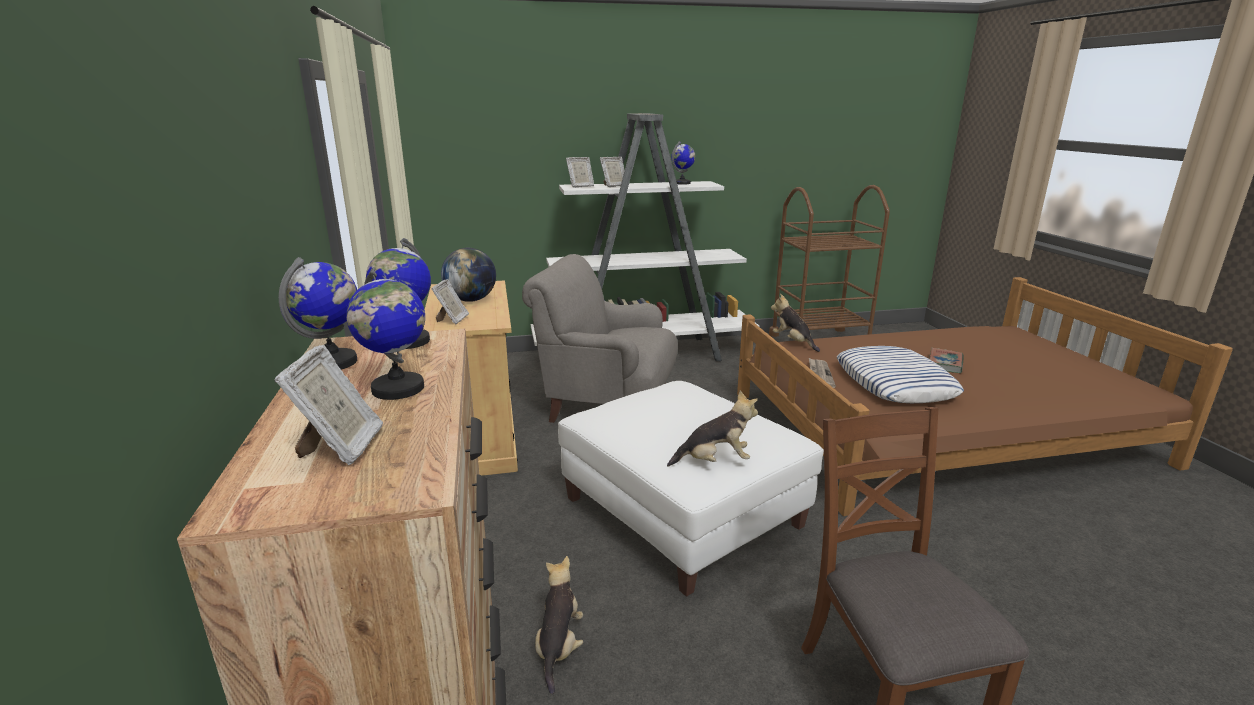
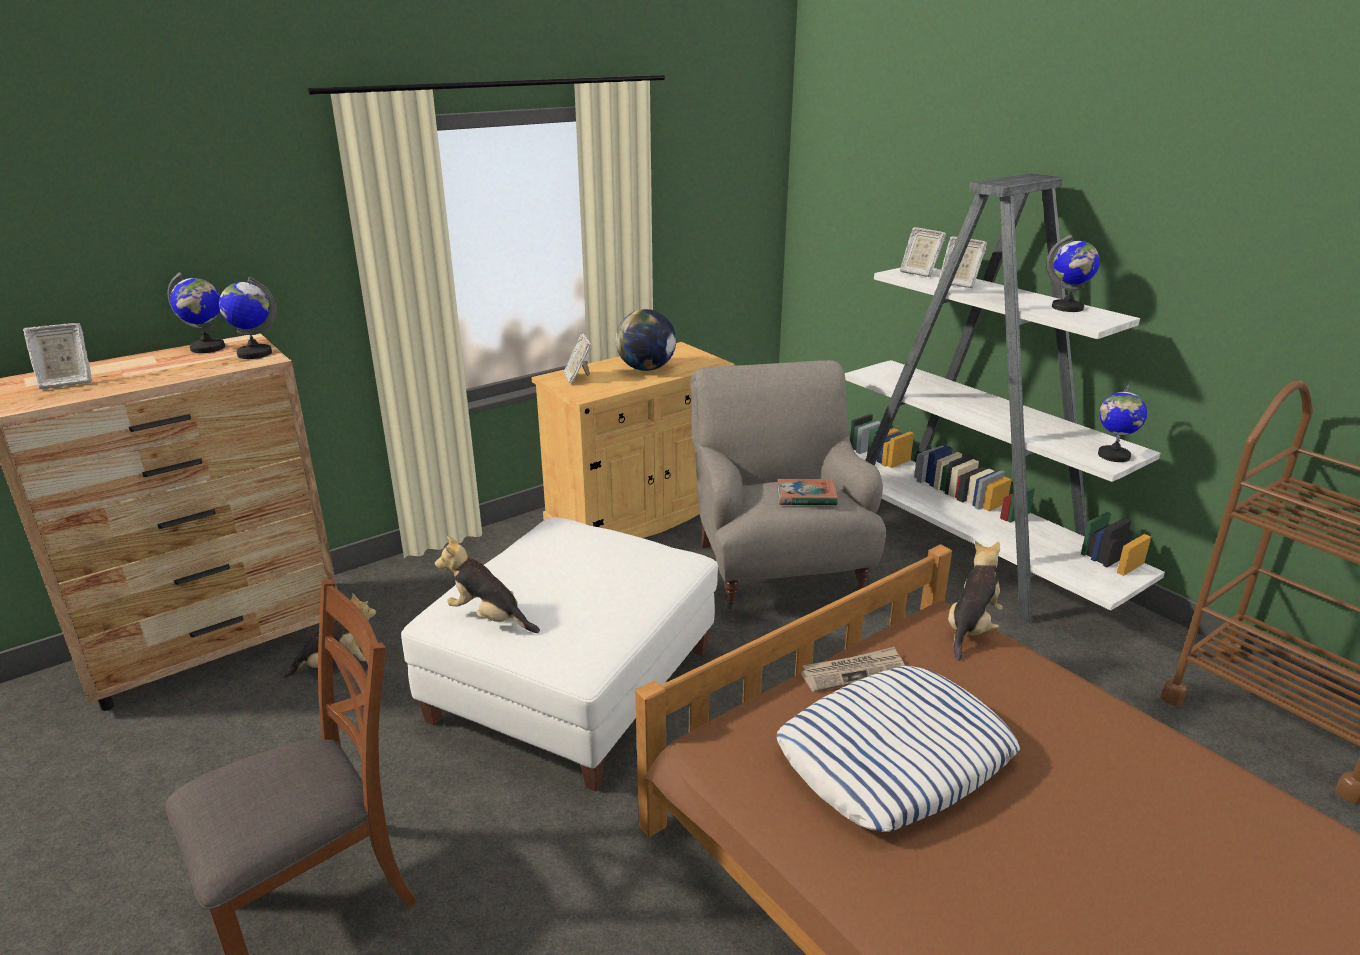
camera: 65 degrees right, 5 degrees up
(397, 389) = (157, 372): globe -> globe (1113, 455)
(452, 320) = (578, 378): picture frame -> picture frame turned 90 degrees clockwise
(715, 461) = (489, 618): plush toy -> plush toy turned 150 degrees clockwise
(945, 364) = (1071, 824): book -> book (806, 496)

